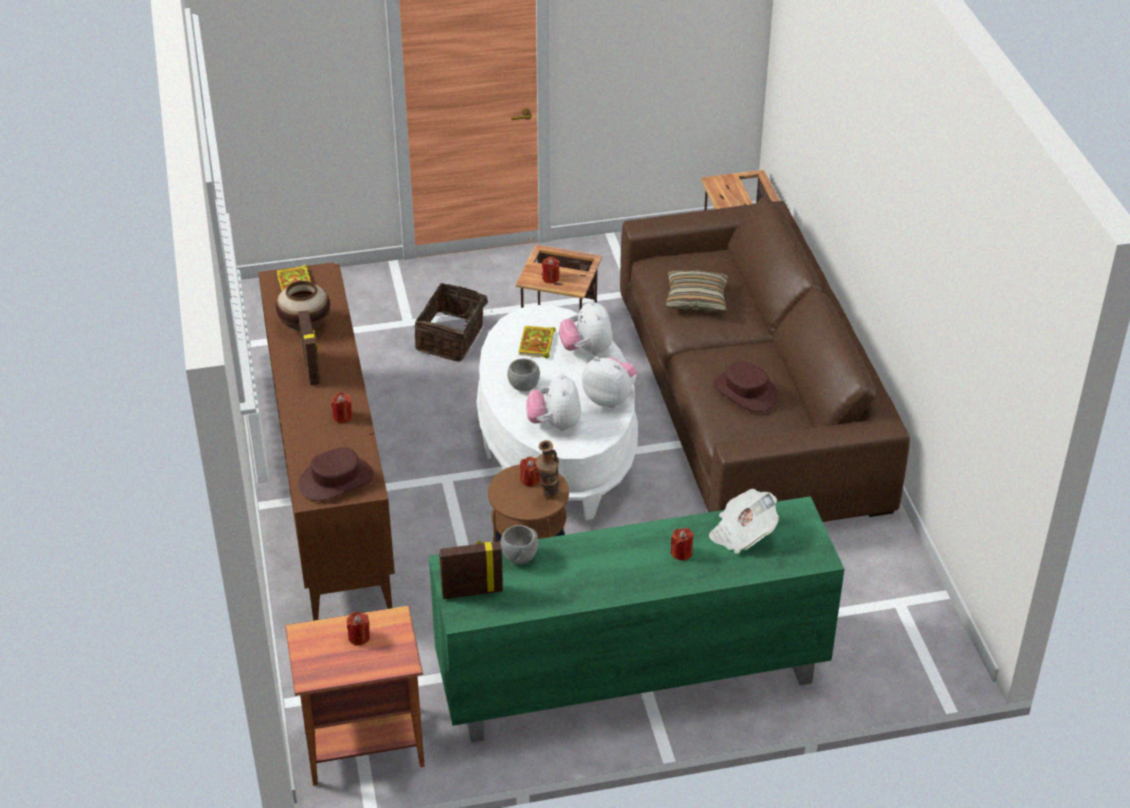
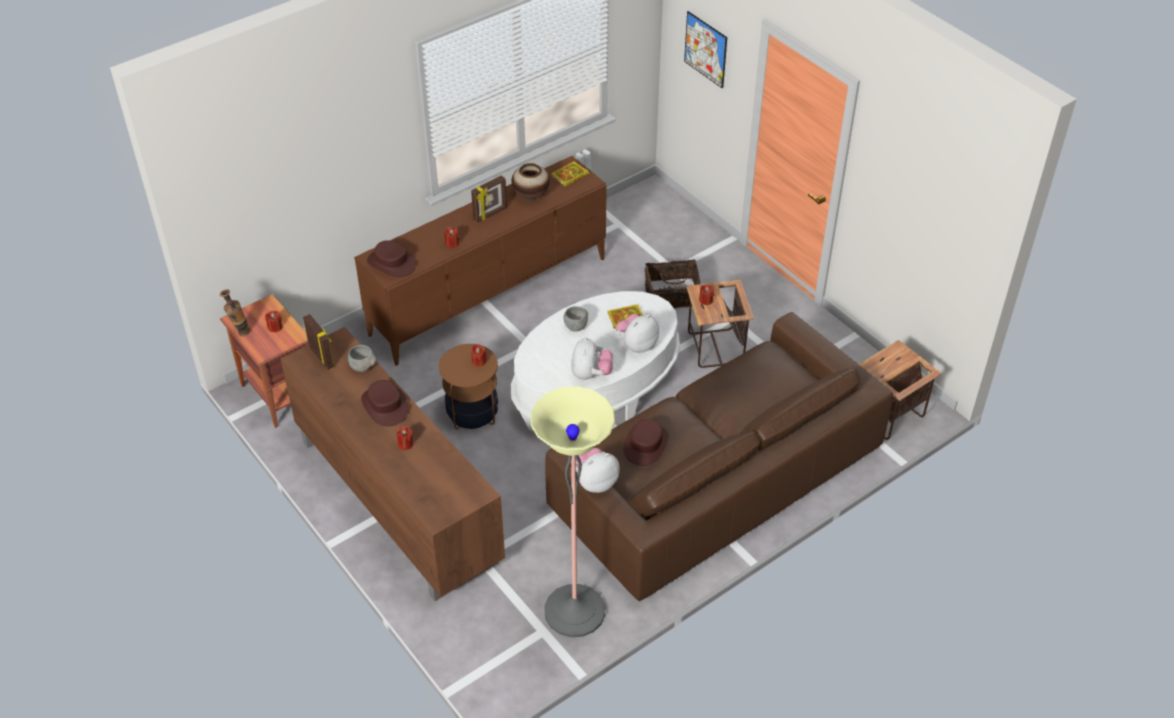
camera: 65 degrees right, 5 degrees up
(290, 55) = (705, 49): none -> picture
(548, 498) = (466, 376): vase -> vase (240, 333)
(554, 424) = (546, 355): plush toy -> plush toy (595, 482)
(603, 554) = (385, 405): none -> brown hat
(630, 674) = (396, 499): green tv stand -> brown tv stand
(696, 299) = (738, 384): pillow -> none
(742, 533) = (441, 470): newspaper -> none
(882, 568) = (574, 611): none -> floor lamp

